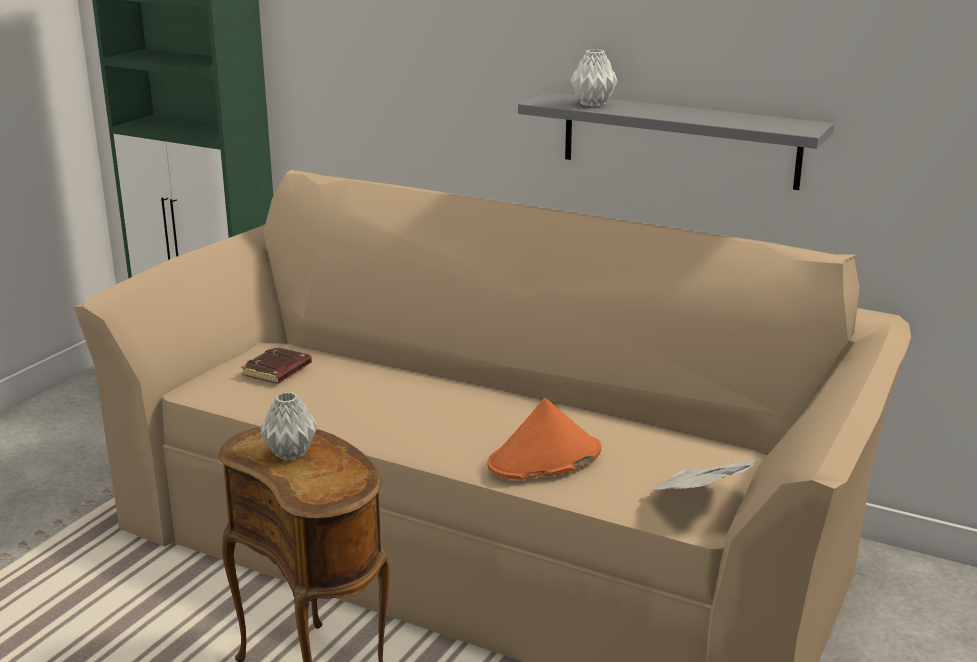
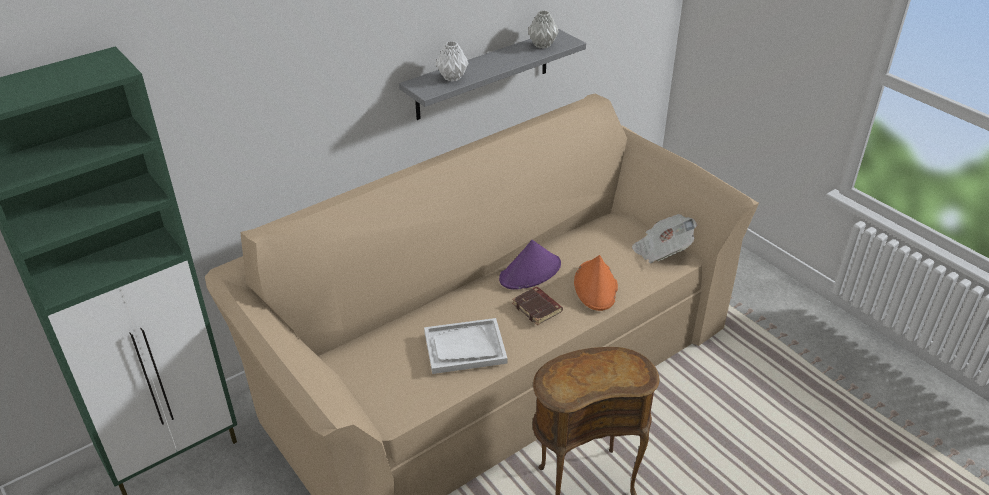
camera: 65 degrees left, 15 degrees up
(277, 371) = (394, 368): brown book -> brown book (538, 308)
(291, 453) = (582, 377): grey vase -> grey vase (542, 45)
(337, 398) = (464, 348): none -> white tray
(528, 406) = (530, 272): none -> purple hat

